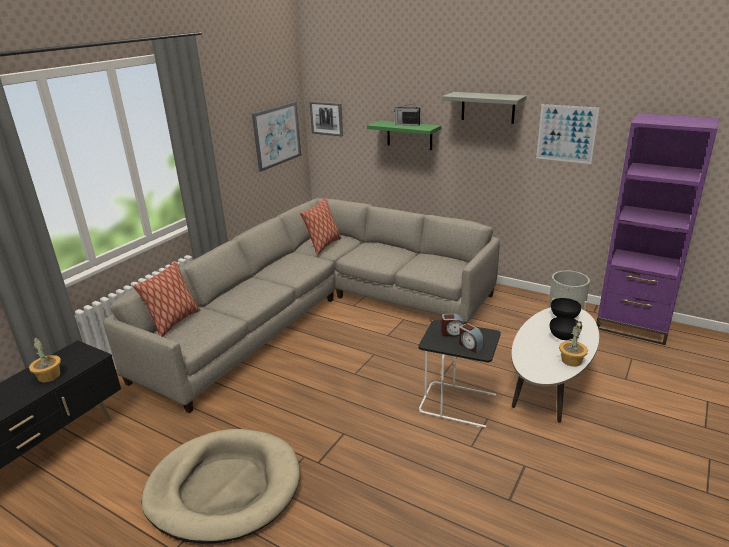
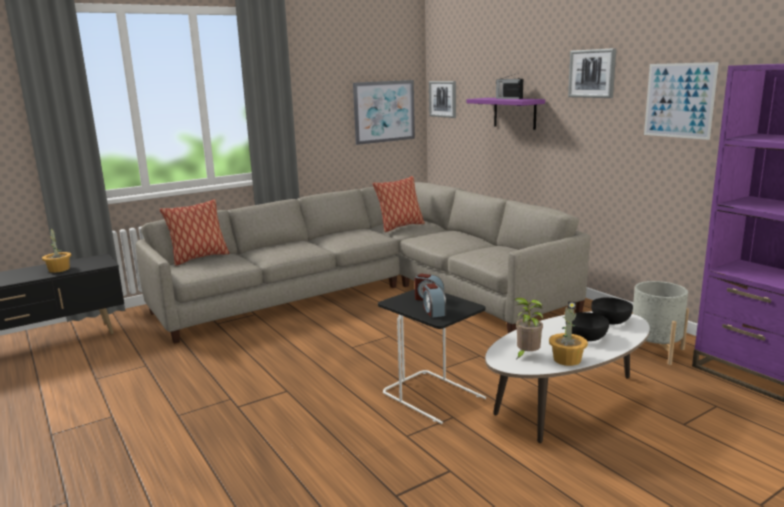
camera: 25 degrees right, 10 degrees down
(224, 488) = (139, 403): beige dog bed -> none
(409, 135) = (514, 113): green shelf -> purple shelf
(488, 107) = (592, 73): grey shelf -> picture
(544, 364) = (526, 355): none -> potted plant

